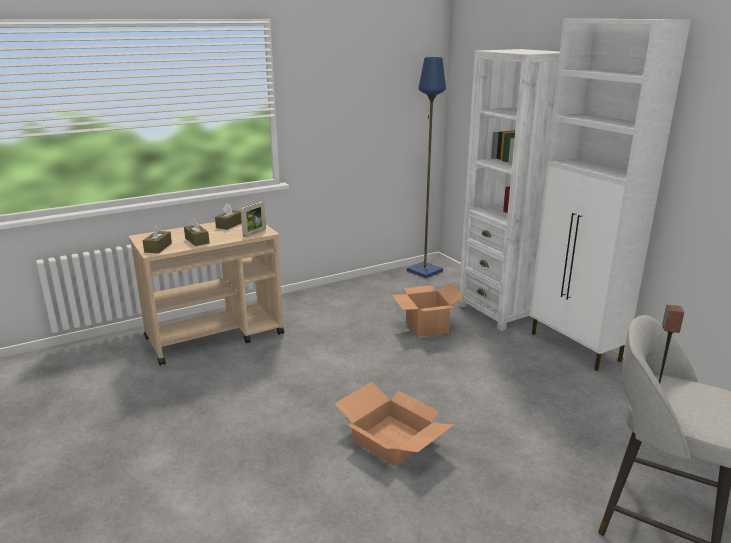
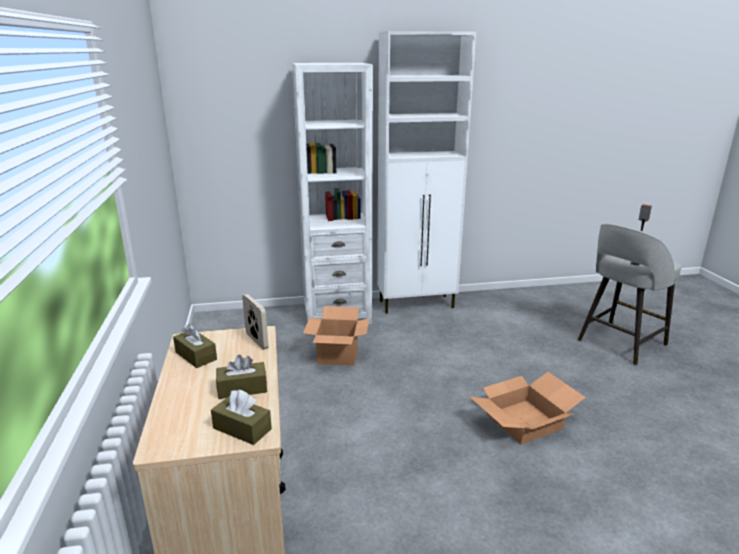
camera: 70 degrees left, 0 degrees up
(424, 271) = (215, 326): blue floor lamp -> none

